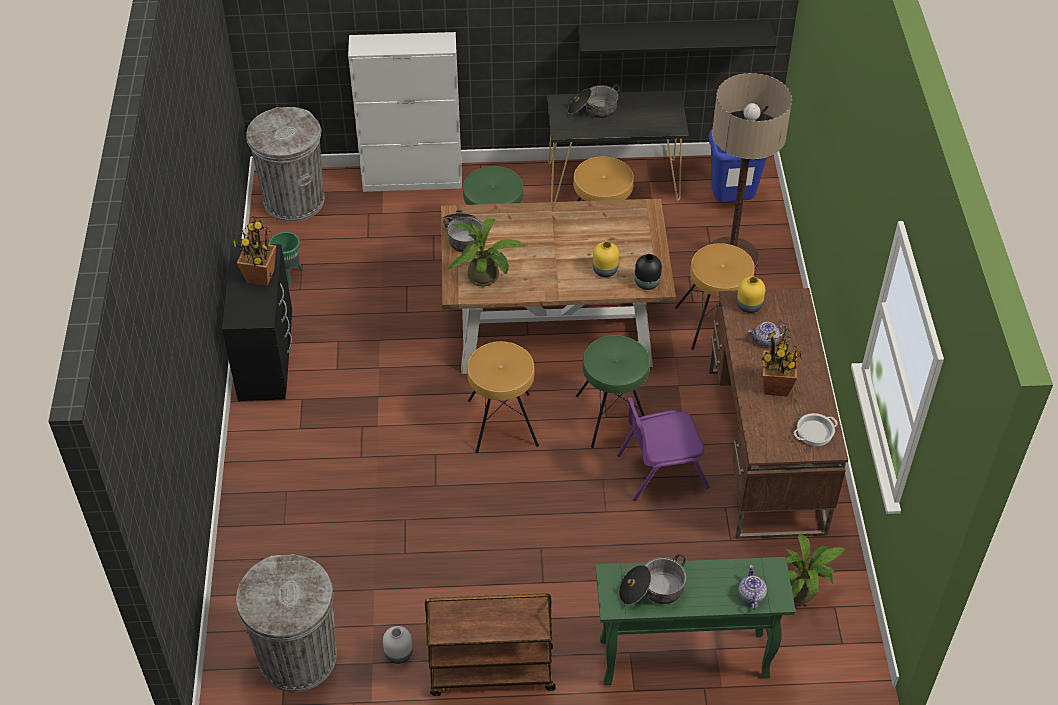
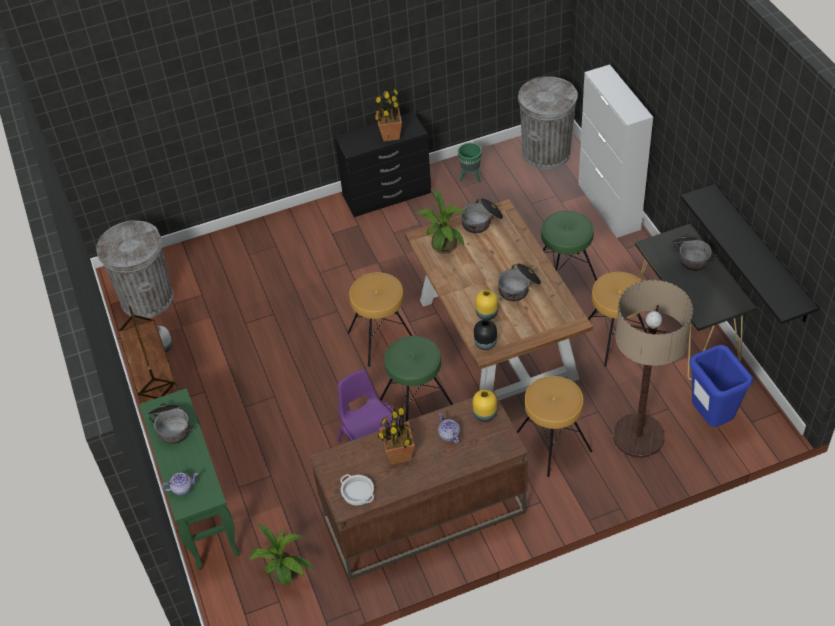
camera: 75 degrees right, 0 degrees up
(580, 236) = (519, 288): none -> cooking pot

